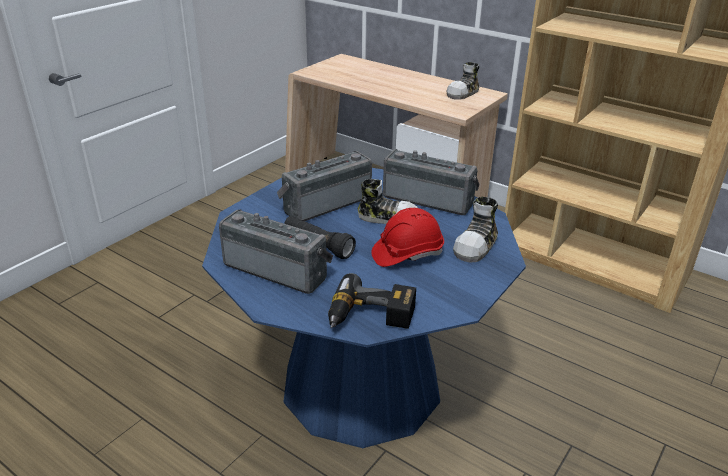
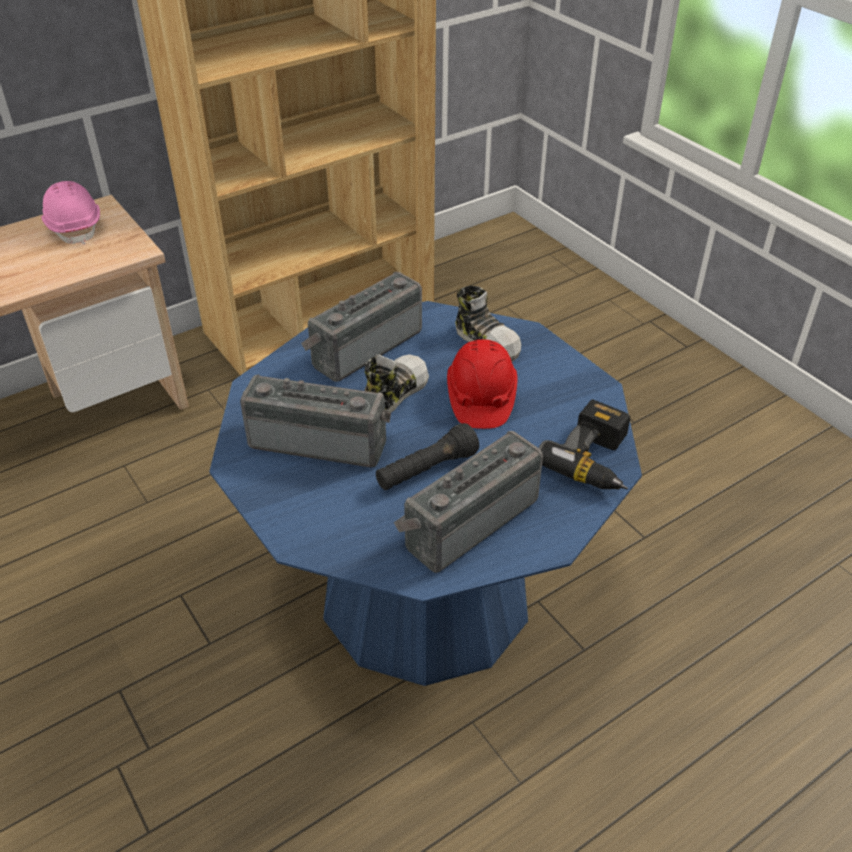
camera: 70 degrees left, 10 degrees up
(325, 203) = (320, 440): radio -> radio turned 120 degrees clockwise
(464, 93) = (75, 227): shoe -> pink hard hat

